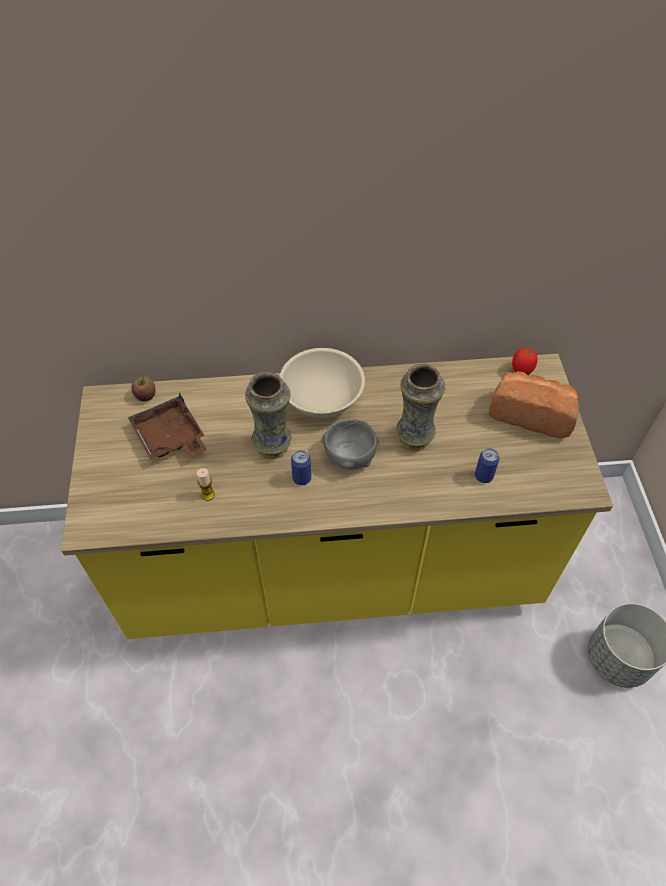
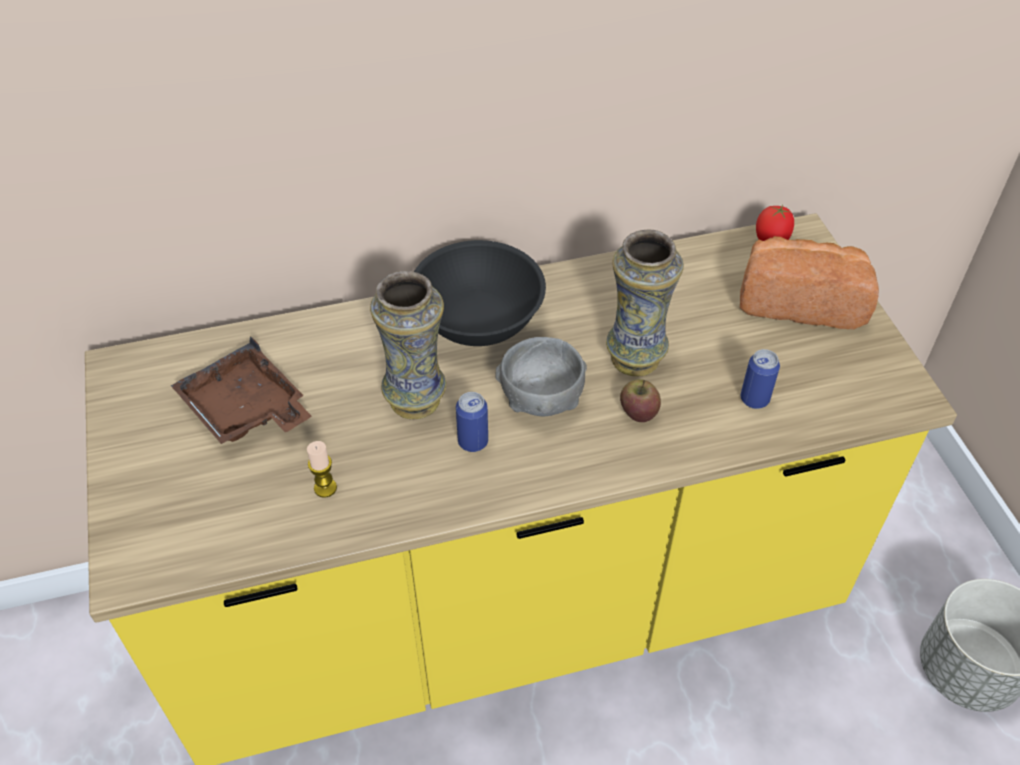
camera: 10 degrees left, 5 degrees down
(145, 395) = (192, 351): apple -> apple (638, 412)
(322, 399) = (479, 321): beige bowl -> black bowl

